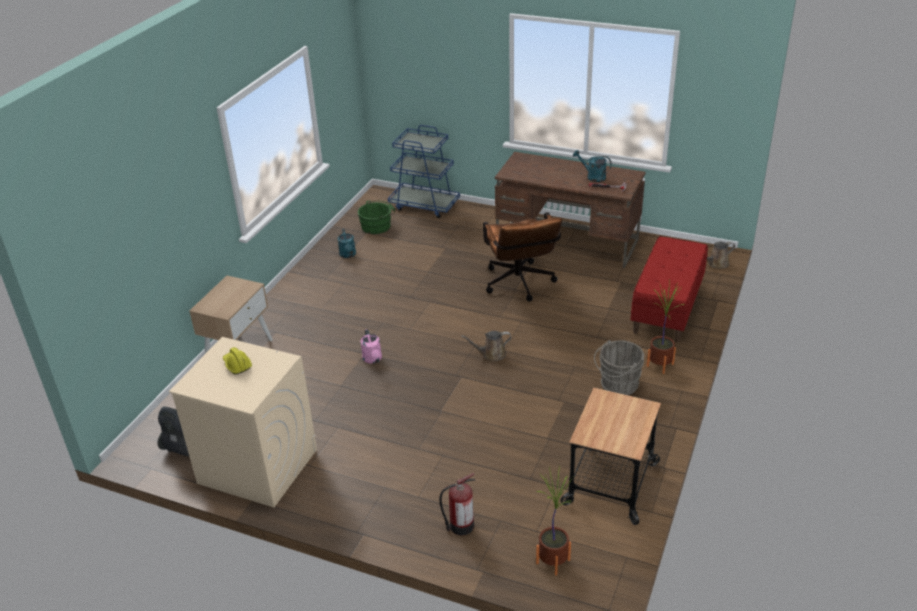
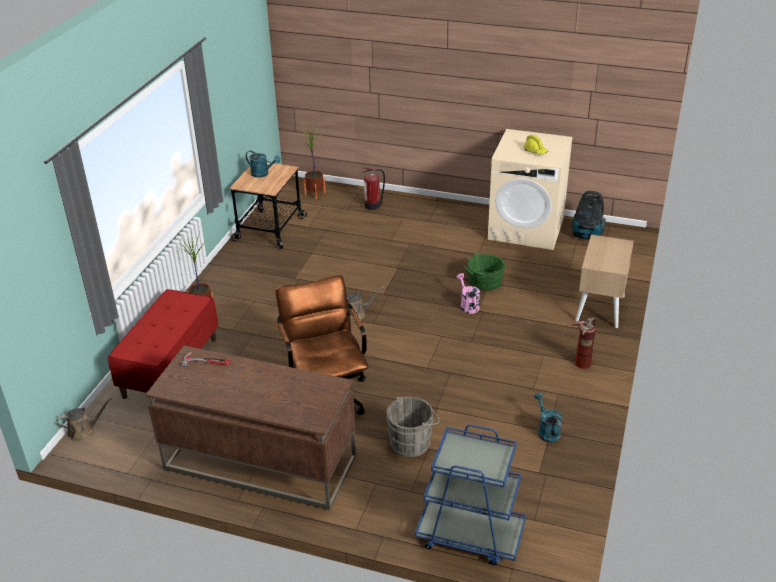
camera: 175 degrees right, 0 degrees up
(288, 304) = (582, 359): none -> fire extinguisher
(377, 226) = (527, 486): green bucket -> green bucket (483, 282)
(592, 176) = (220, 381): turquoise watering can -> turquoise watering can (263, 174)
(617, 385) = (246, 292): grey bucket -> grey bucket (412, 442)

